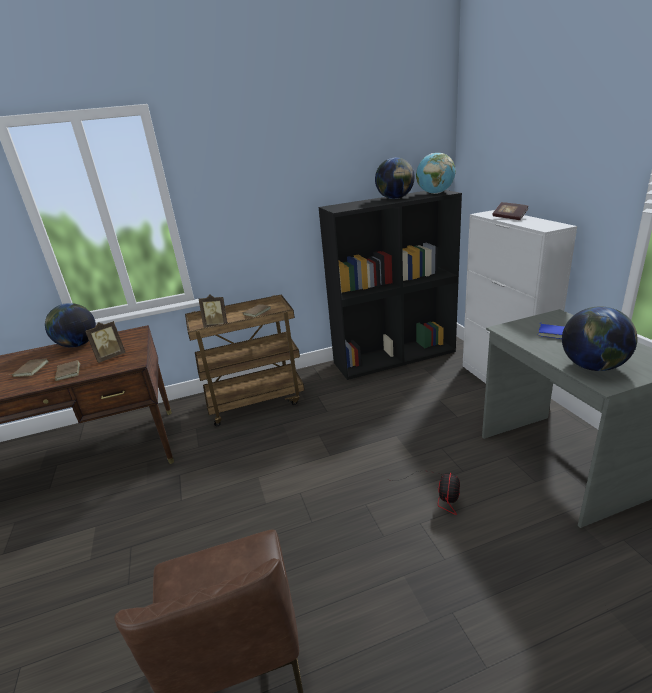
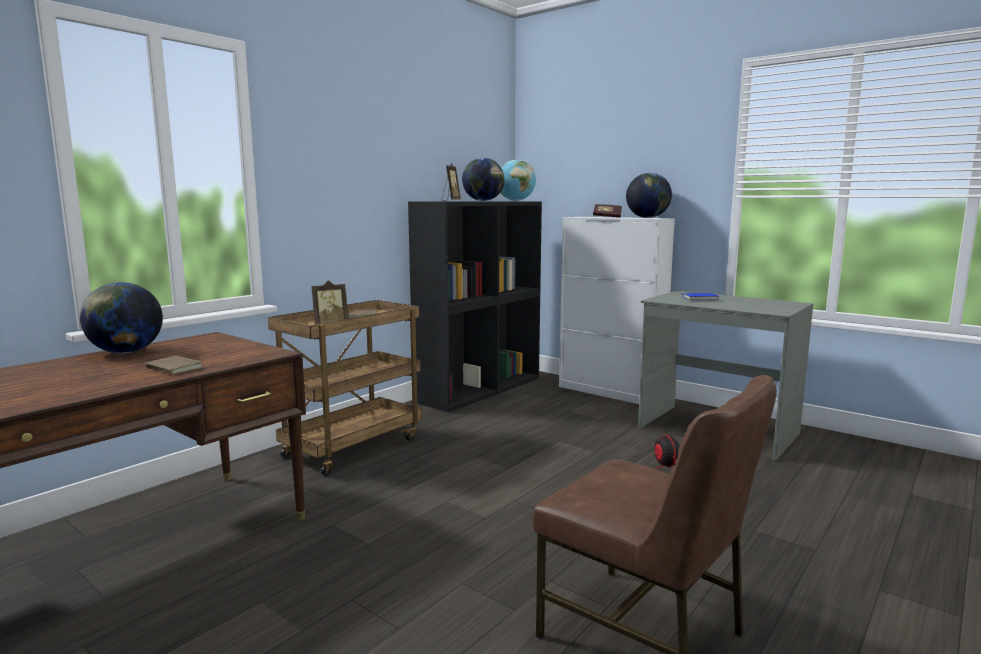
camera: 35 degrees left, 15 degrees down
(30, 369) = (85, 374): brown book -> none
(110, 357) = (220, 353): picture frame -> picture frame (450, 201)
(593, 366) = (755, 307): globe -> globe (647, 218)

